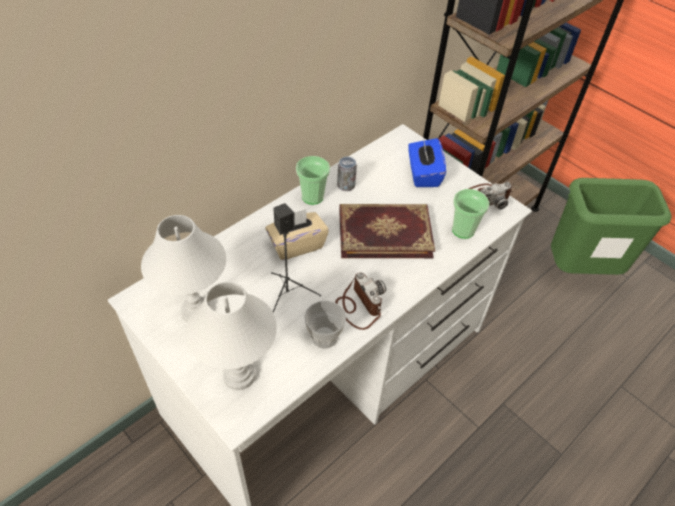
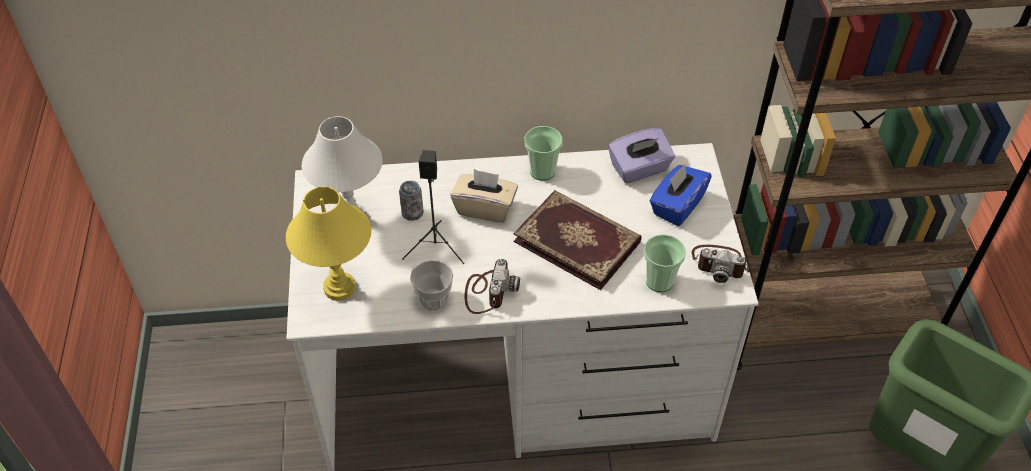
camera: 40 degrees right, 0 degrees up
(239, 376) = (339, 288): white table lamp -> yellow table lamp
(346, 185) = (585, 177): can -> can (412, 213)
(376, 162) = (639, 169): none -> purple tissue box

